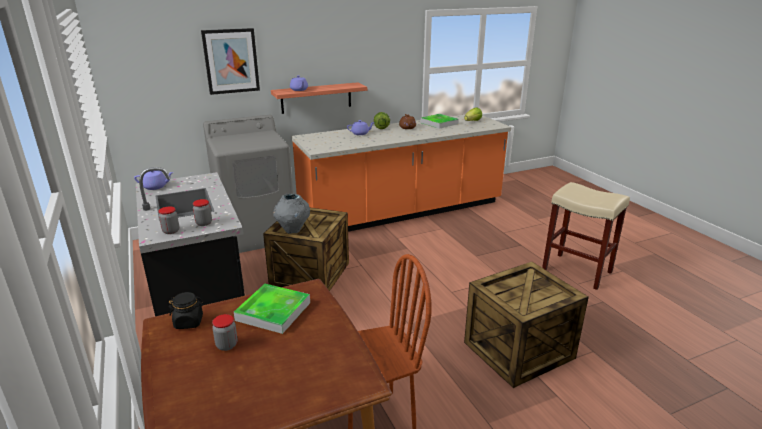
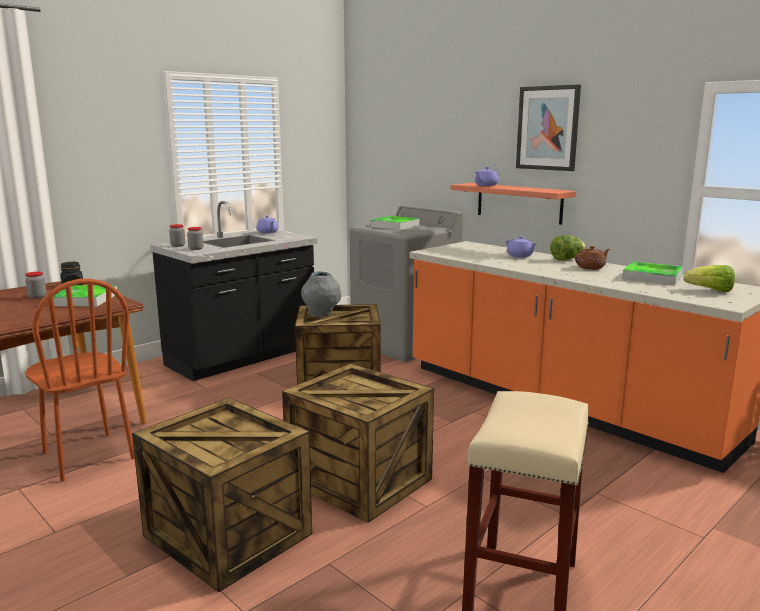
camera: 70 degrees right, 10 degrees down
(231, 61) = (438, 143): picture -> picture (547, 128)
(239, 141) = (395, 226): none -> tray
(467, 292) = (360, 480): none -> crate

